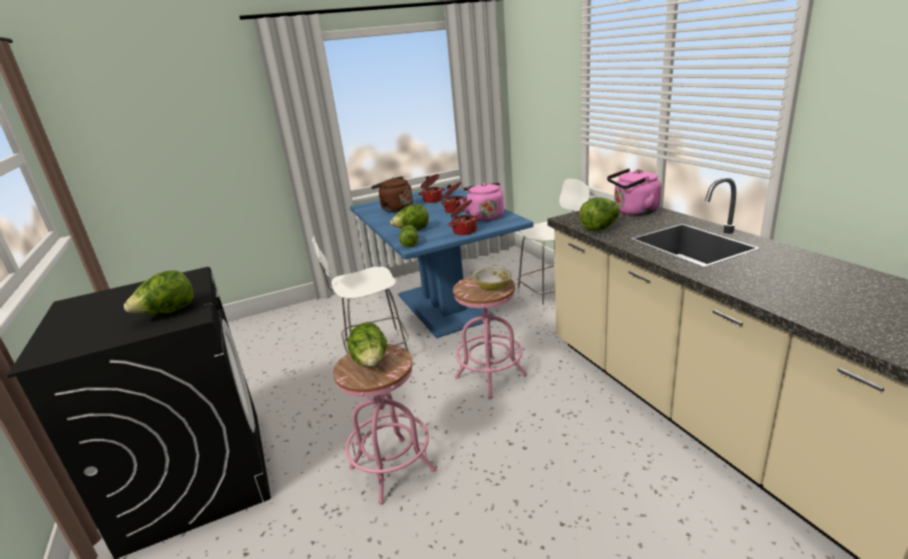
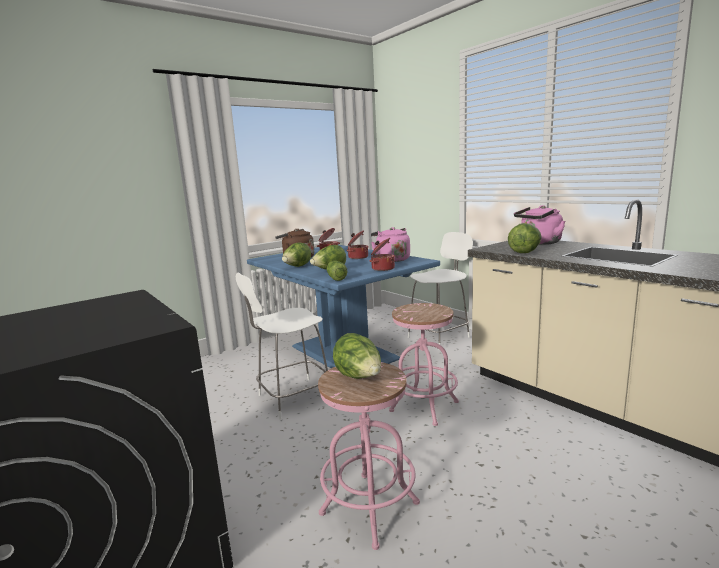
camera: 15 degrees left, 10 degrees down
(168, 313) = (125, 324): lettuce -> lettuce (297, 267)
(492, 287) = (431, 311): bowl -> none

